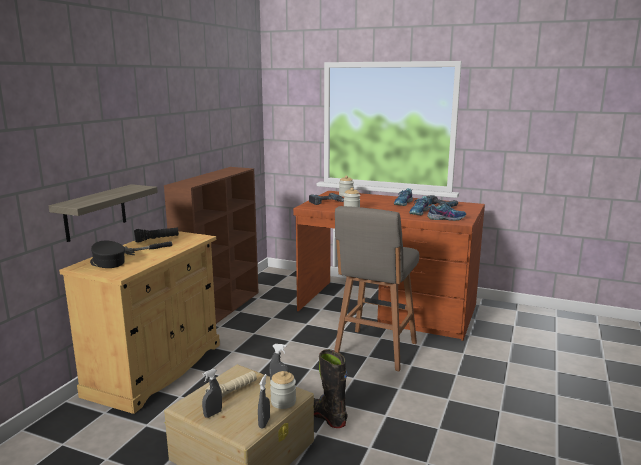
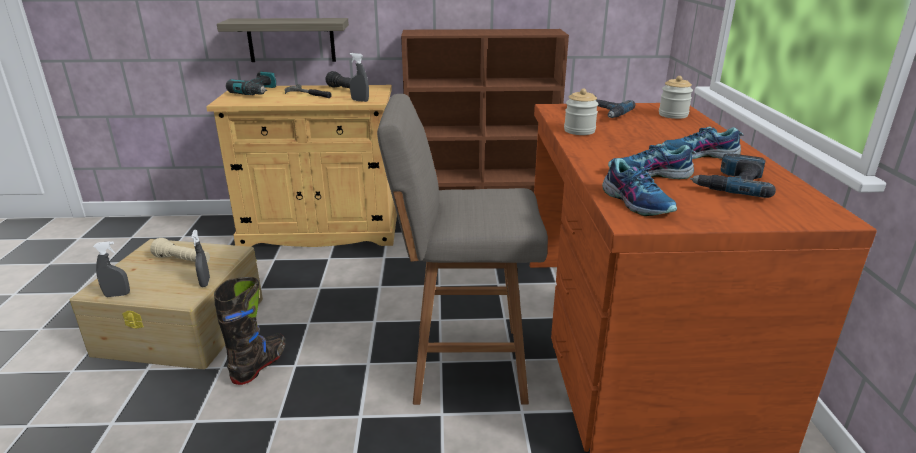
camera: 65 degrees right, 10 degrees up
(107, 262) = (258, 92): black cap -> power drill
(213, 414) = (138, 262): grey spray bottle -> grey spray bottle (360, 100)
(283, 402) = (164, 294): jar -> none

